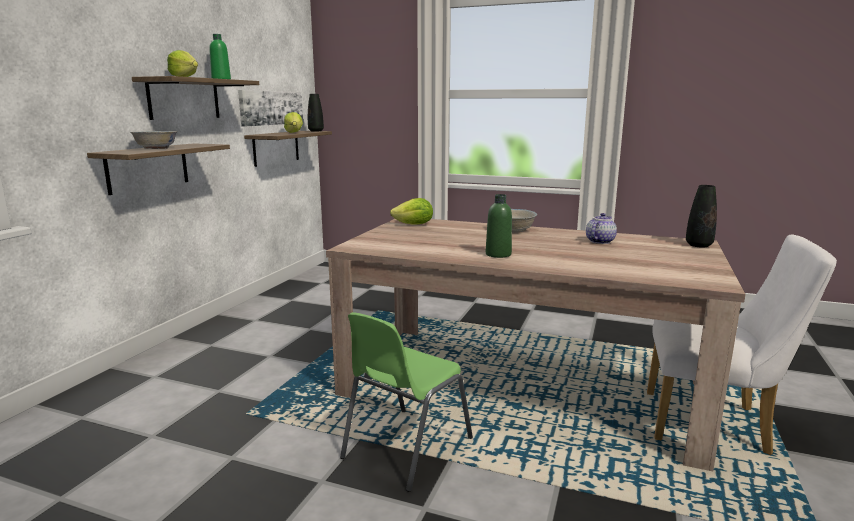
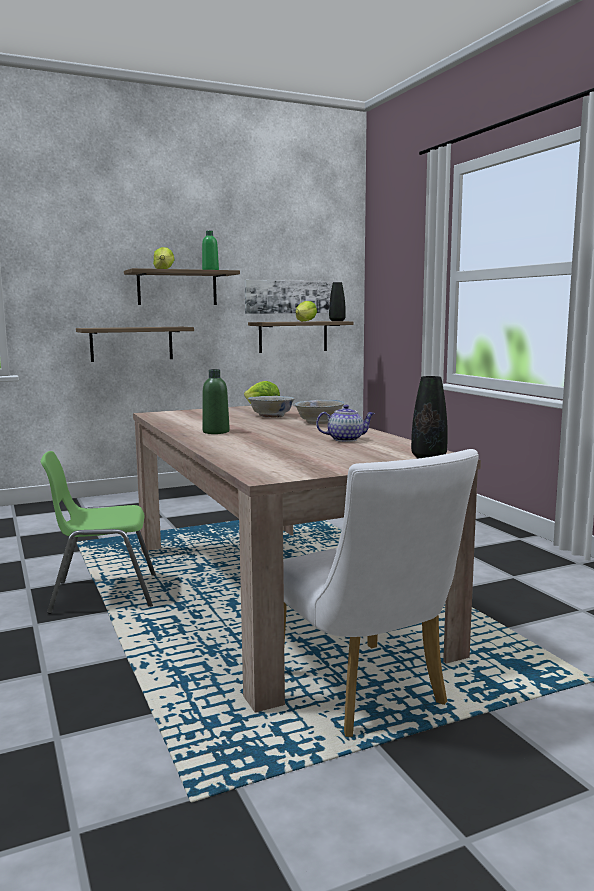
camera: 45 degrees right, 5 degrees down
(156, 148) = (126, 327): white bowl -> white bowl (271, 416)

